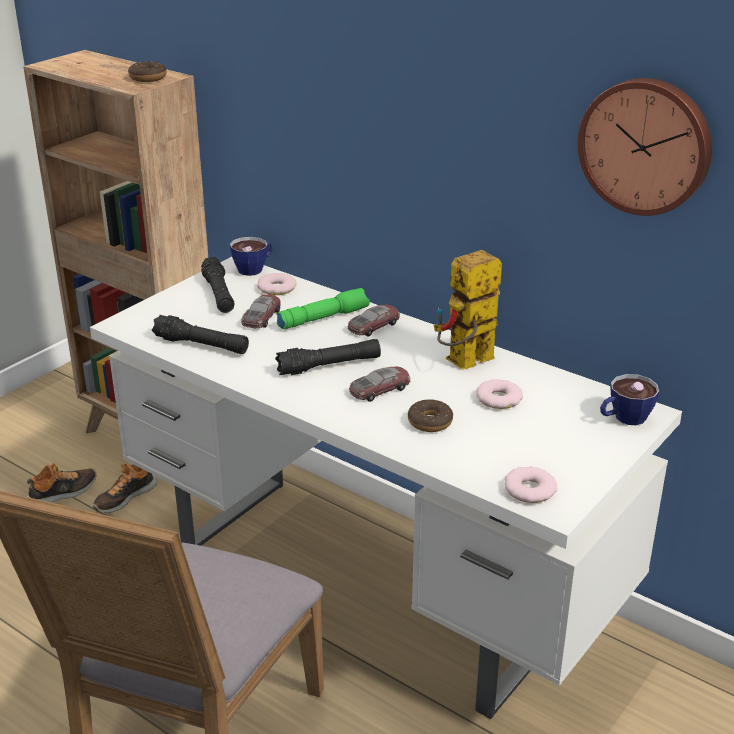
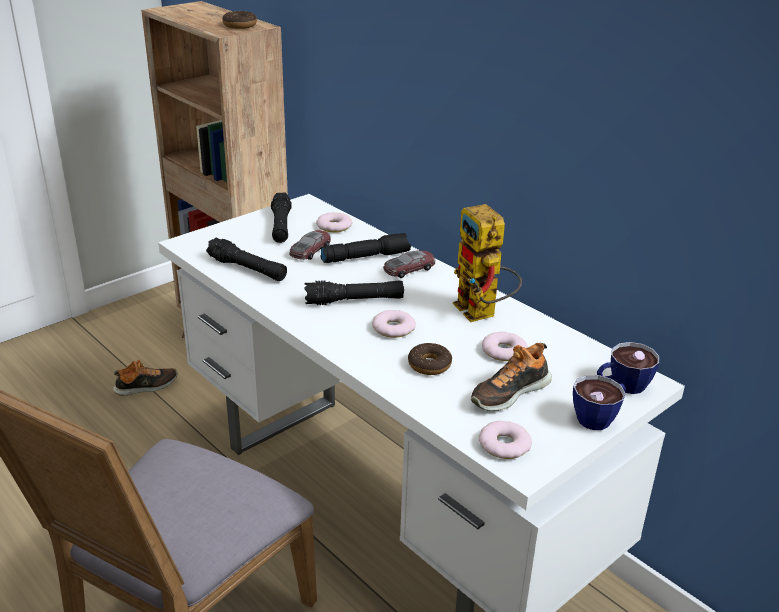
camera: 10 degrees right, 0 degrees up
(125, 497) = (196, 397): shoe -> shoe (509, 392)
(254, 268) = (321, 207): cup -> cup (599, 417)
(323, 317) = (365, 256): green flashlight -> black flashlight
(379, 389) = (393, 328): toy car -> donut
(465, 364) = (482, 314): toy robot -> toy robot turned 90 degrees counterclockwise
(646, 145) = (669, 113): wall clock -> none

